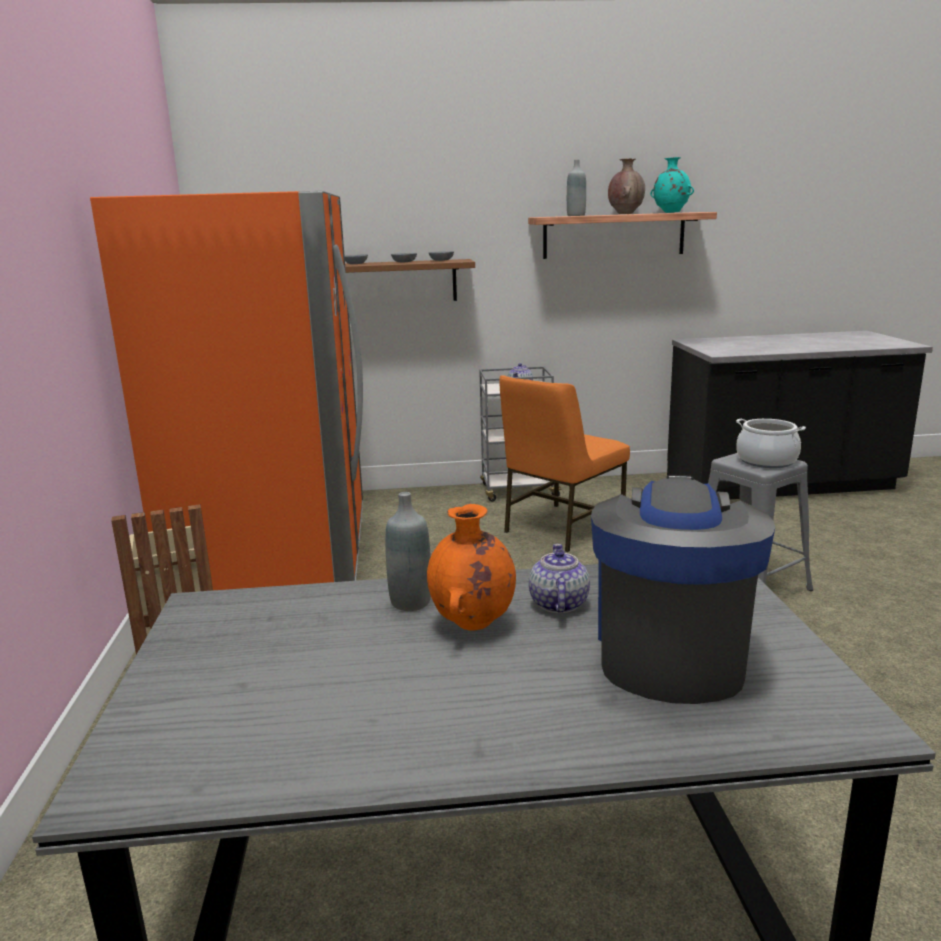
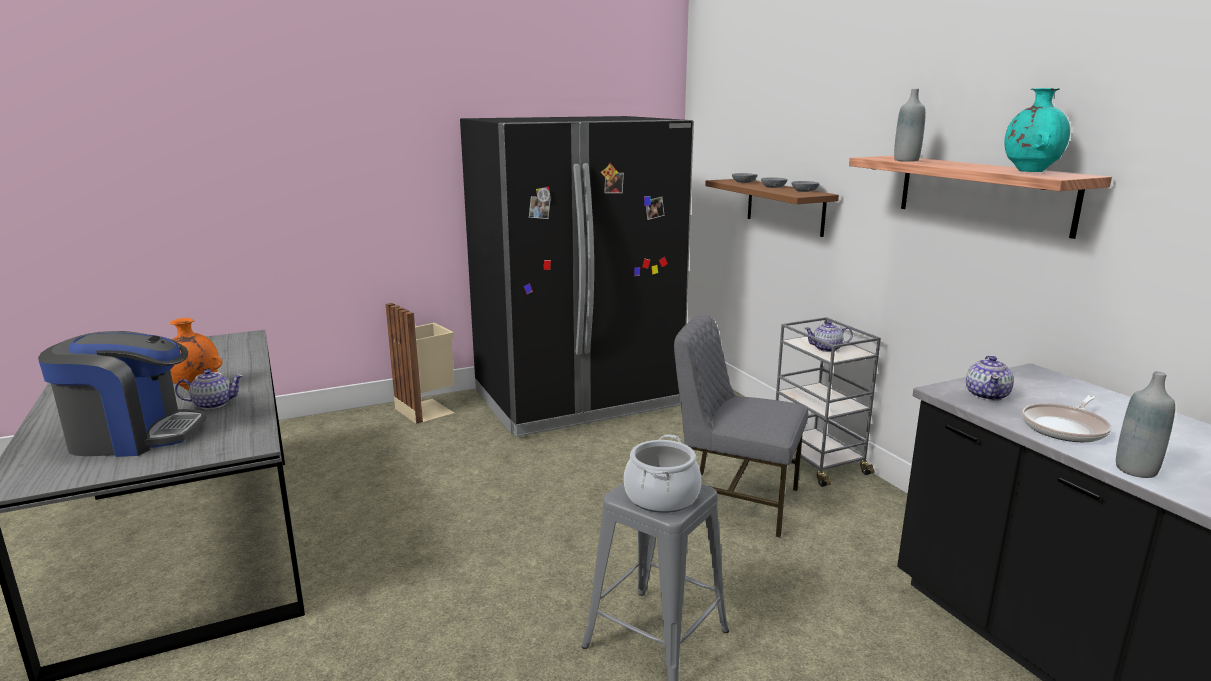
camera: 70 degrees right, 0 degrees up
(278, 562) = (577, 399): orange fridge -> black fridge
(410, 602) = (231, 372): grey bottle -> grey bottle (1136, 470)
(561, 528) = (735, 500): orange chair -> grey chair
(625, 214) = (970, 166): brown vase -> none
(728, 349) = (987, 395): none -> teapot
(780, 347) = (1065, 428): none -> frying pan

